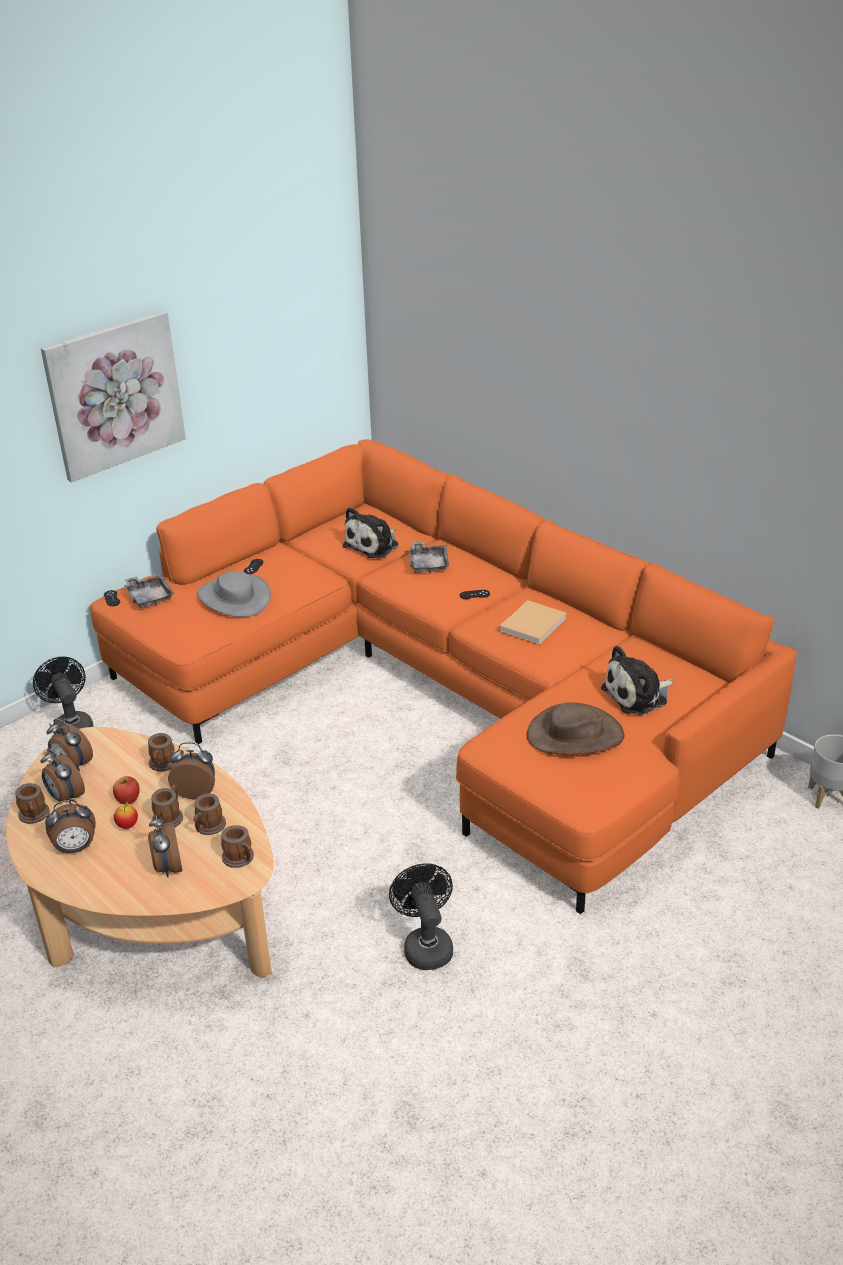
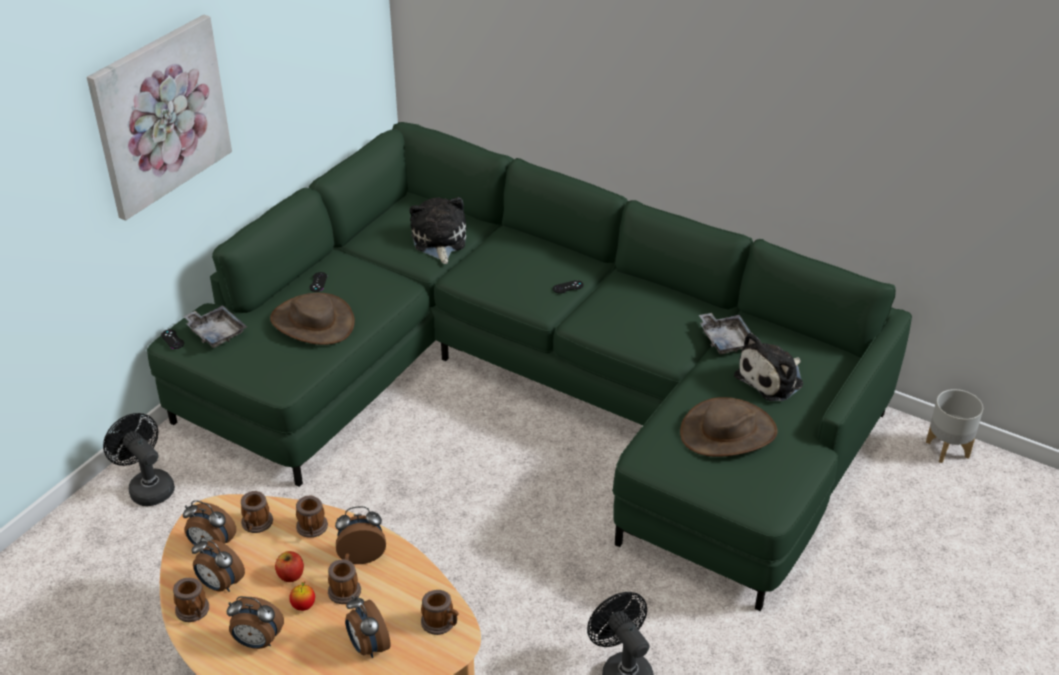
camera: 15 degrees left, 5 degrees up
(76, 848) = (257, 642): alarm clock -> alarm clock turned 45 degrees clockwise
(208, 827) = (392, 593): mug -> mug (256, 525)
(234, 598) = (312, 322): grey hat -> brown hat
(373, 545) = (439, 241): plush toy -> plush toy turned 150 degrees clockwise
(428, 564) = (506, 257): grey tray -> grey tray (726, 340)
(441, 691) = (536, 389): orange sofa -> green sofa
(534, 623) = (642, 313): beige book -> none

